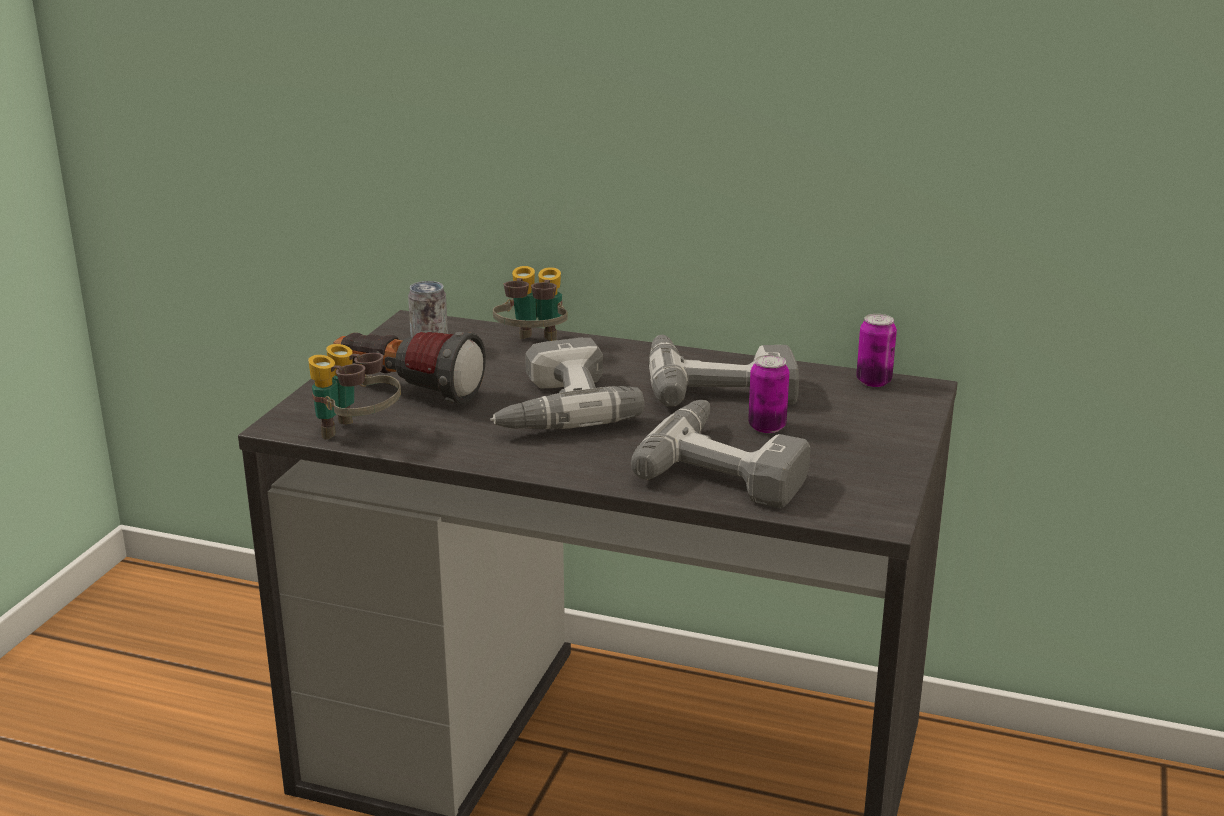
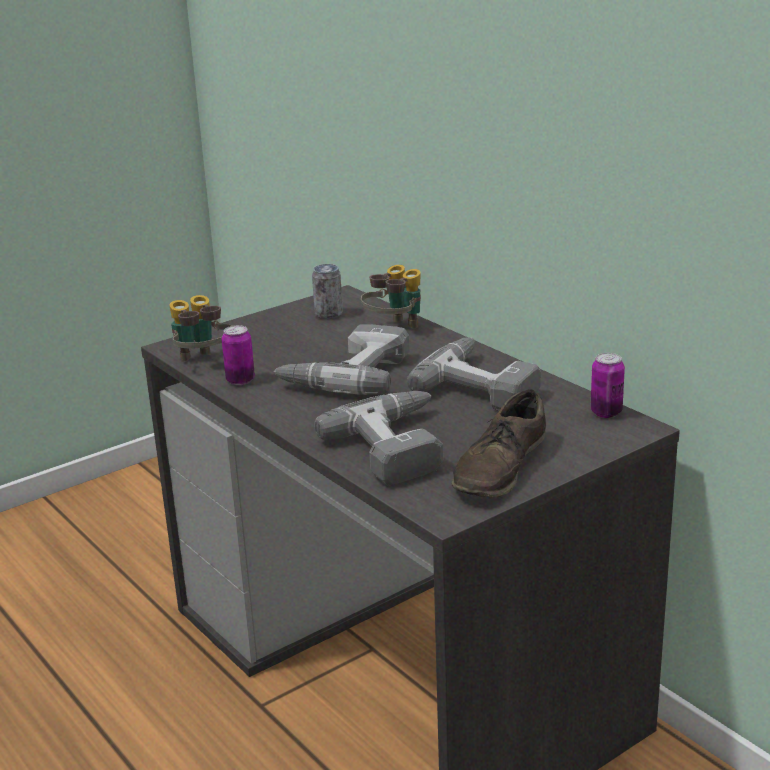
camera: 35 degrees right, 0 degrees up
(407, 391) = (271, 341): flashlight -> none
(767, 427) = (469, 426): can -> can (240, 380)
(858, 459) = (500, 467): none -> brown shoe

